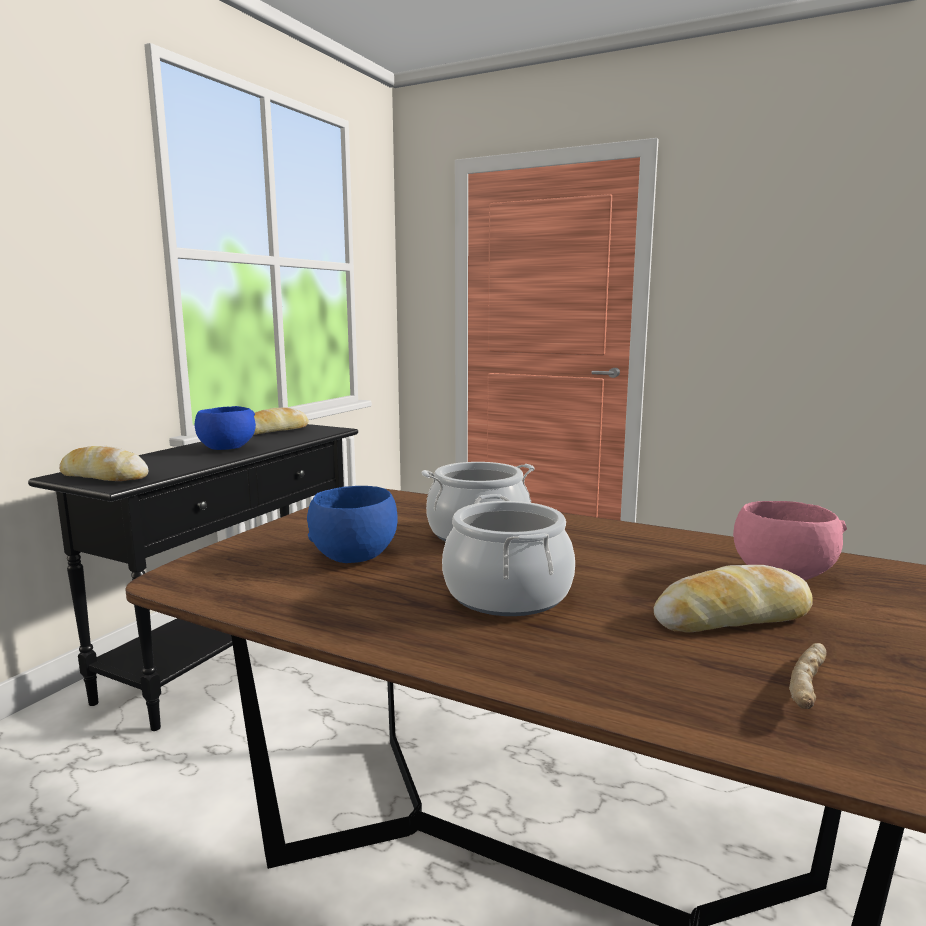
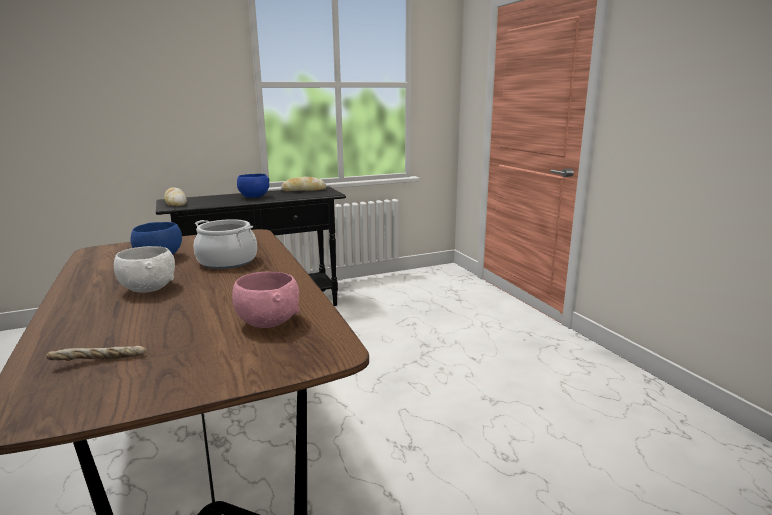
camera: 40 degrees right, 5 degrees up
(507, 594) = (148, 288): cooking pot -> white bowl
(732, 617) = (179, 328): bread -> none

